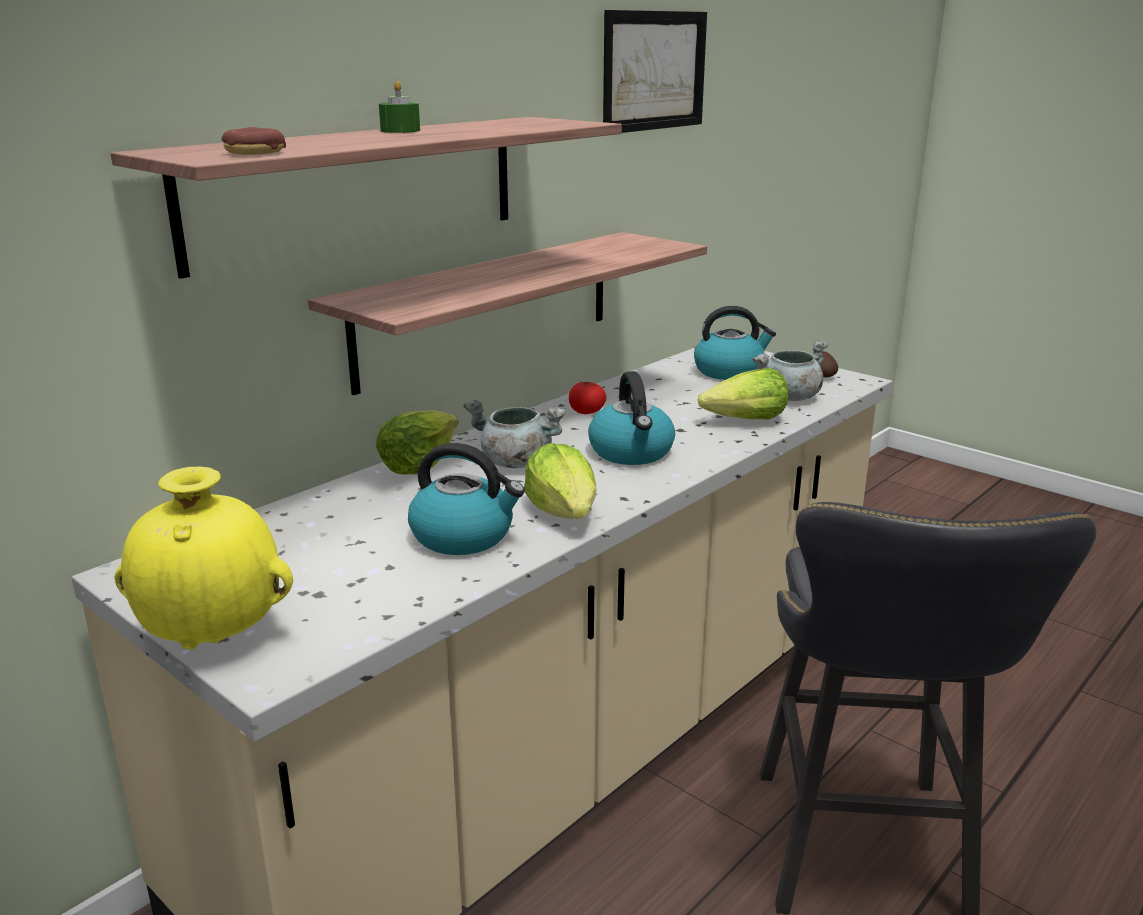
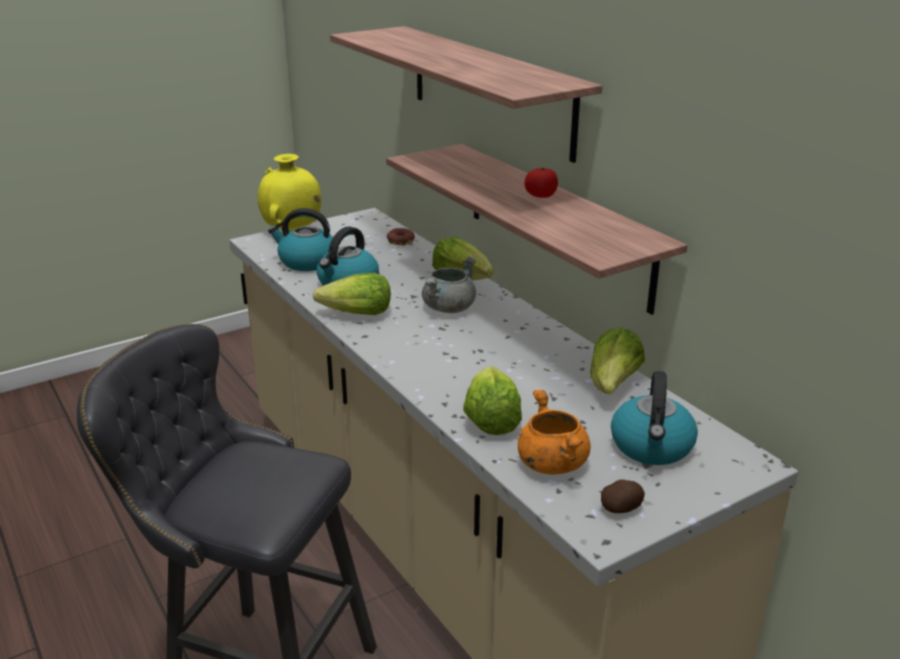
camera: 105 degrees right, 5 degrees up
(254, 152) = (371, 38): donut -> donut (400, 241)
(400, 130) = (479, 57): green candle -> none
(586, 412) = (543, 346): tomato -> tomato (541, 196)
(632, 452) = (443, 351): kettle -> kettle (306, 262)
(644, 385) = (613, 386): none -> lettuce
(654, 71) = (753, 87): picture -> none
(789, 397) = (550, 463): grey cooking pot -> orange cooking pot

